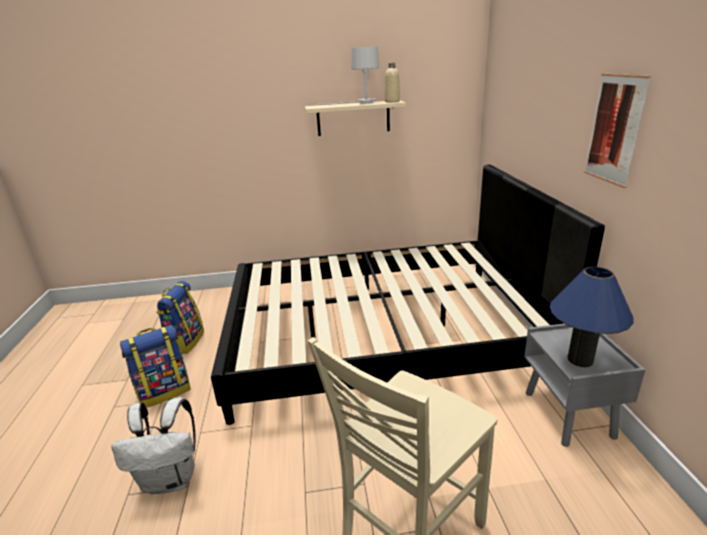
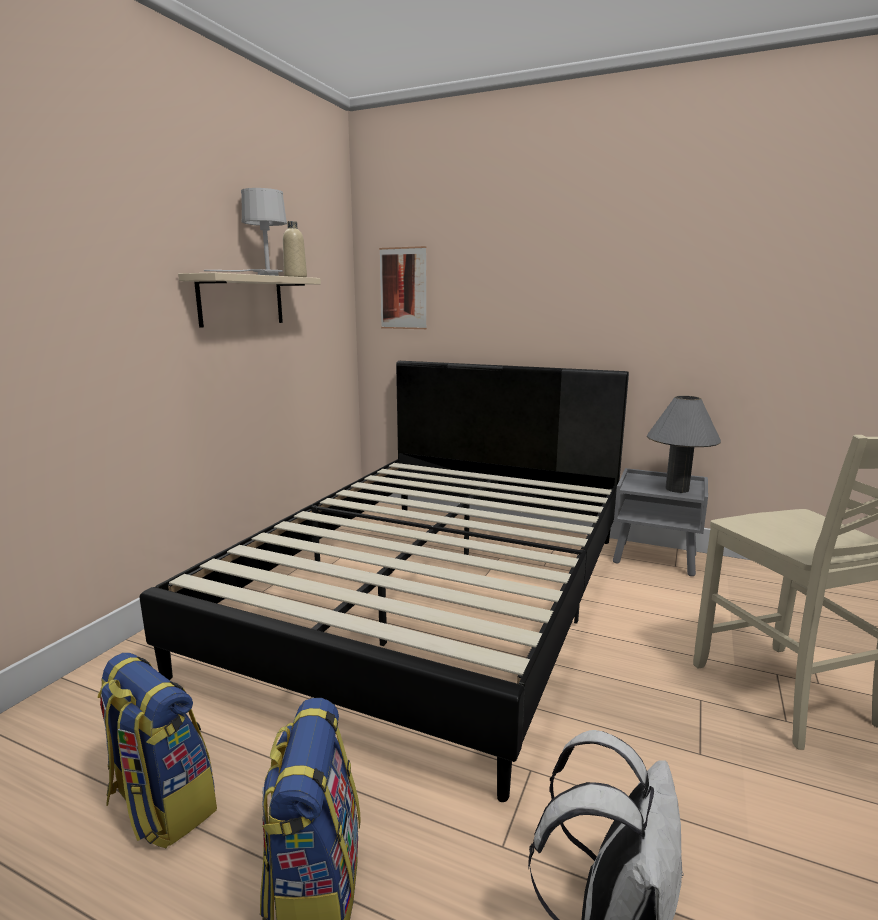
camera: 60 degrees left, 10 degrees down
(580, 359) = (677, 489): blue table lamp -> grey table lamp
(614, 129) = (616, 286): picture -> picture (403, 288)

